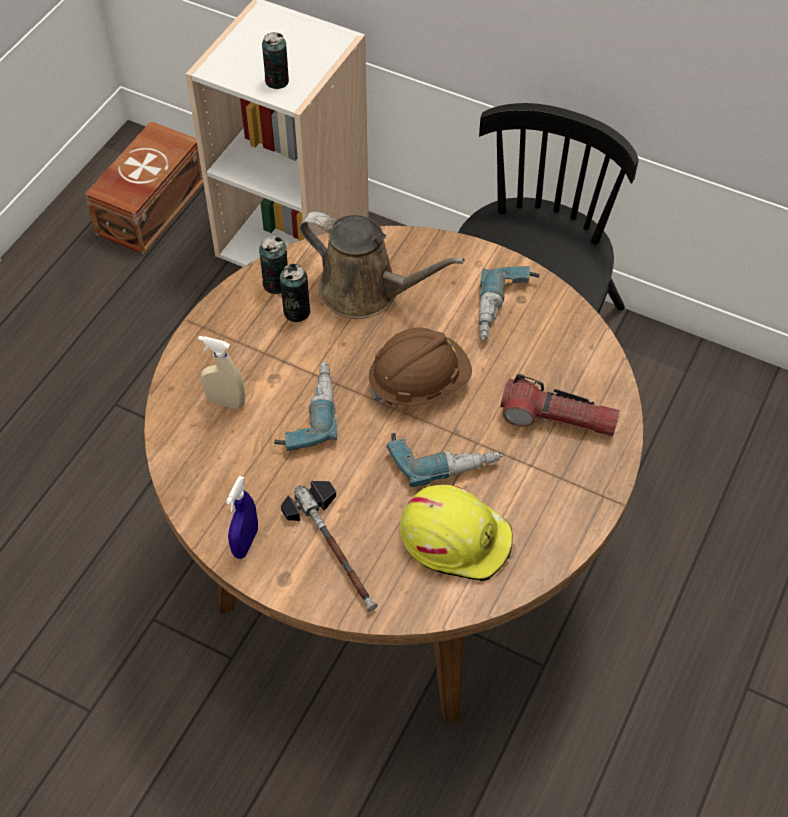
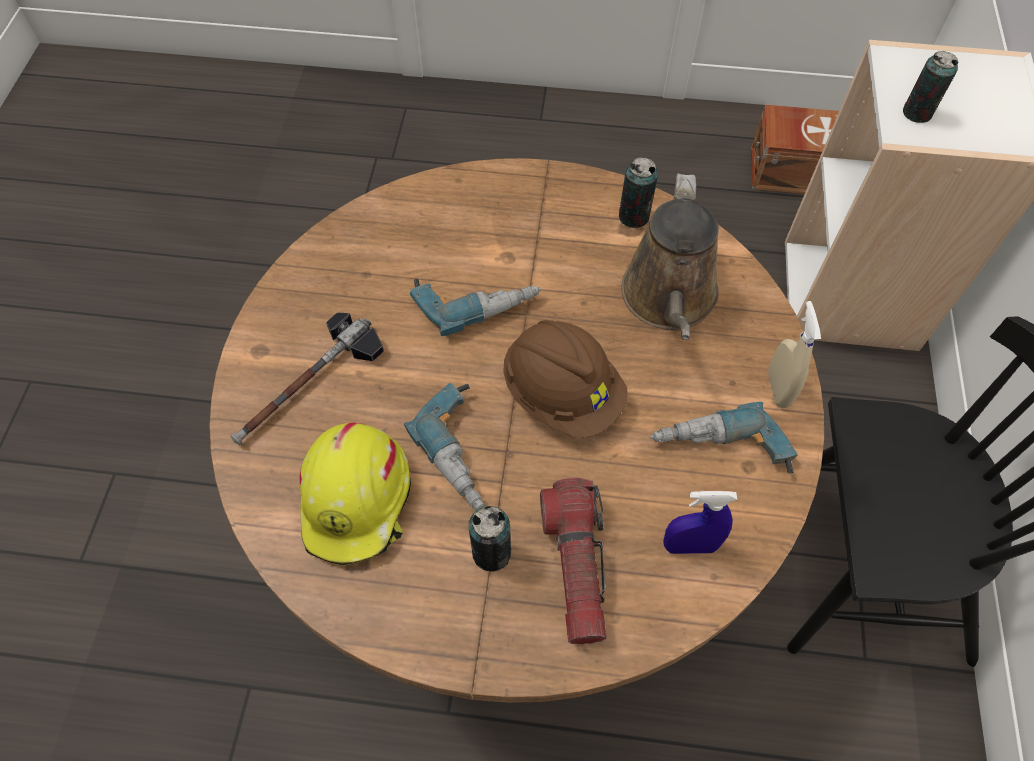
camera: 70 degrees right, 5 degrees up
(225, 402) = (460, 228): beige spray bottle -> beige spray bottle (778, 388)
(245, 543) = (293, 303): blue spray bottle -> blue spray bottle (689, 546)
(296, 312) = (606, 246): can -> can (491, 553)

